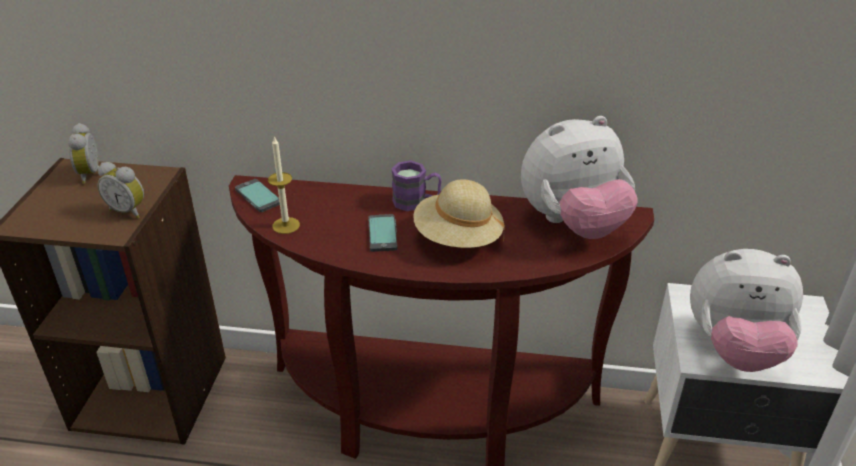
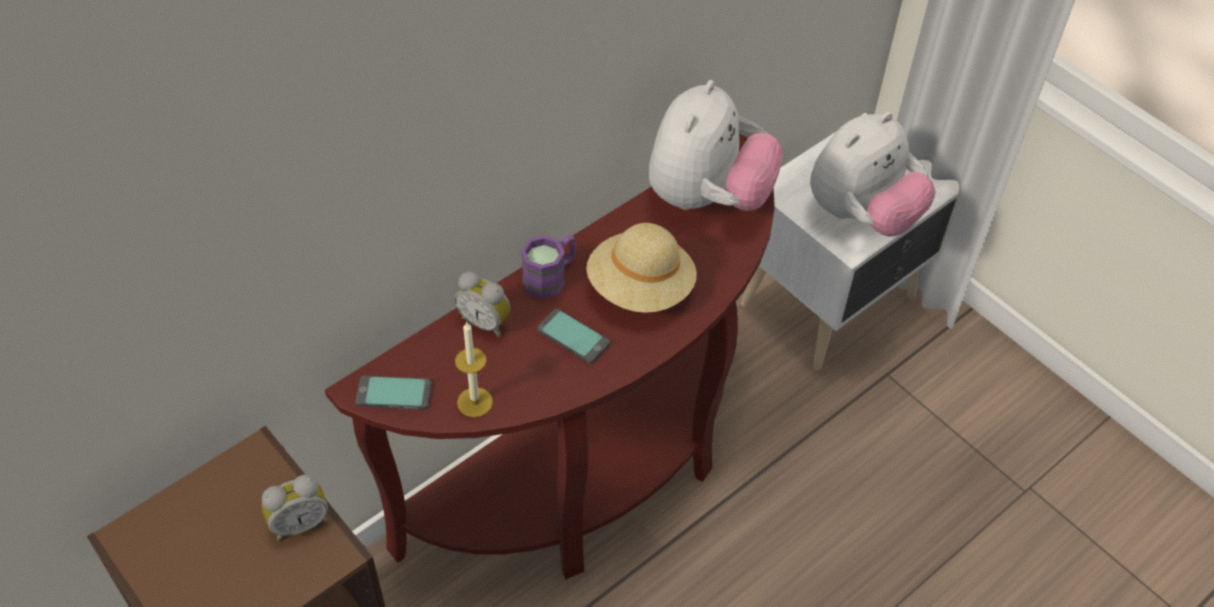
camera: 50 degrees left, 15 degrees up
(93, 174) = (173, 520): alarm clock -> alarm clock (486, 322)

